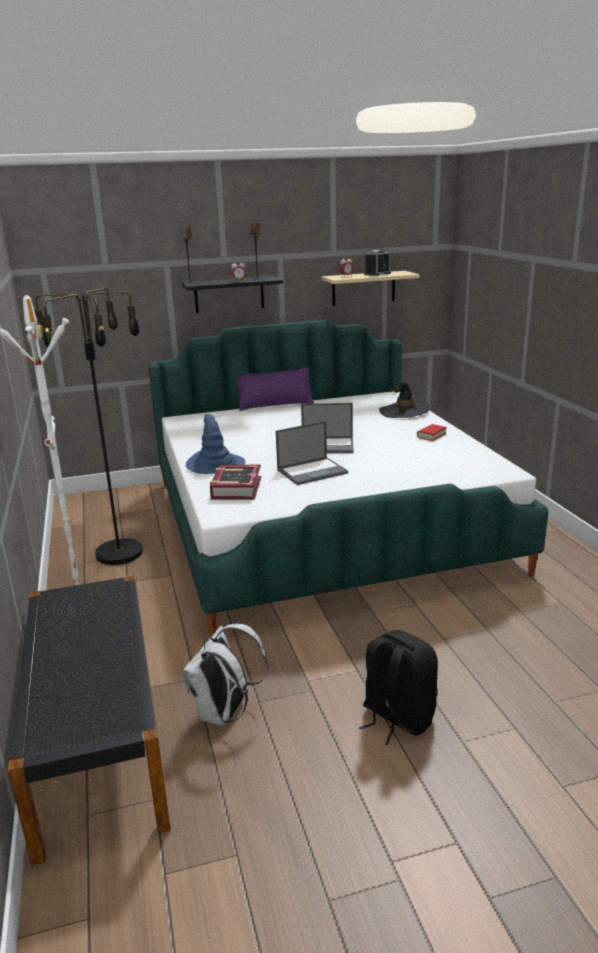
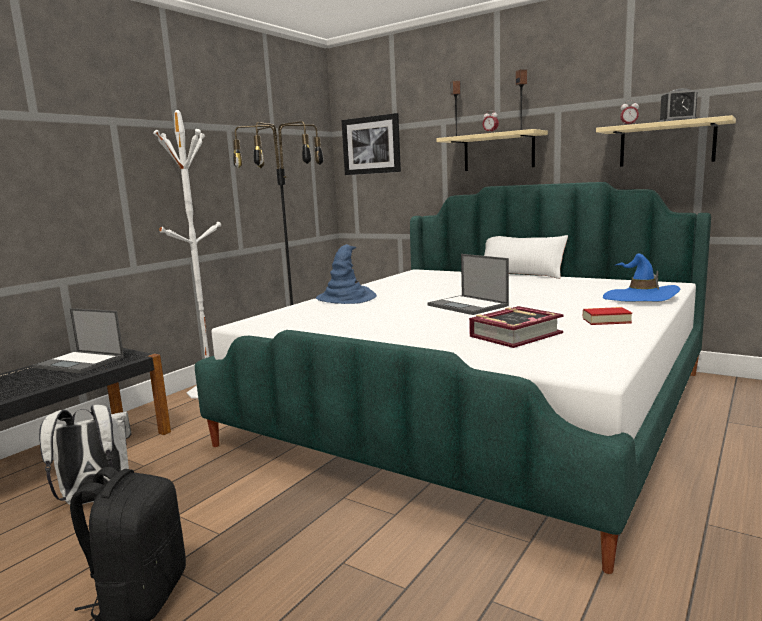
camera: 50 degrees right, 10 degrees down
(76, 287) = (371, 145): none -> picture
(229, 294) = (498, 152): black shelf -> beige shelf
(236, 488) = (308, 313): book -> book (515, 335)
(275, 405) = (521, 274): purple pillow -> white pillow
(312, 471) = (394, 318): laptop -> laptop (80, 362)
(404, 412) = (640, 298): black hat -> blue hat

